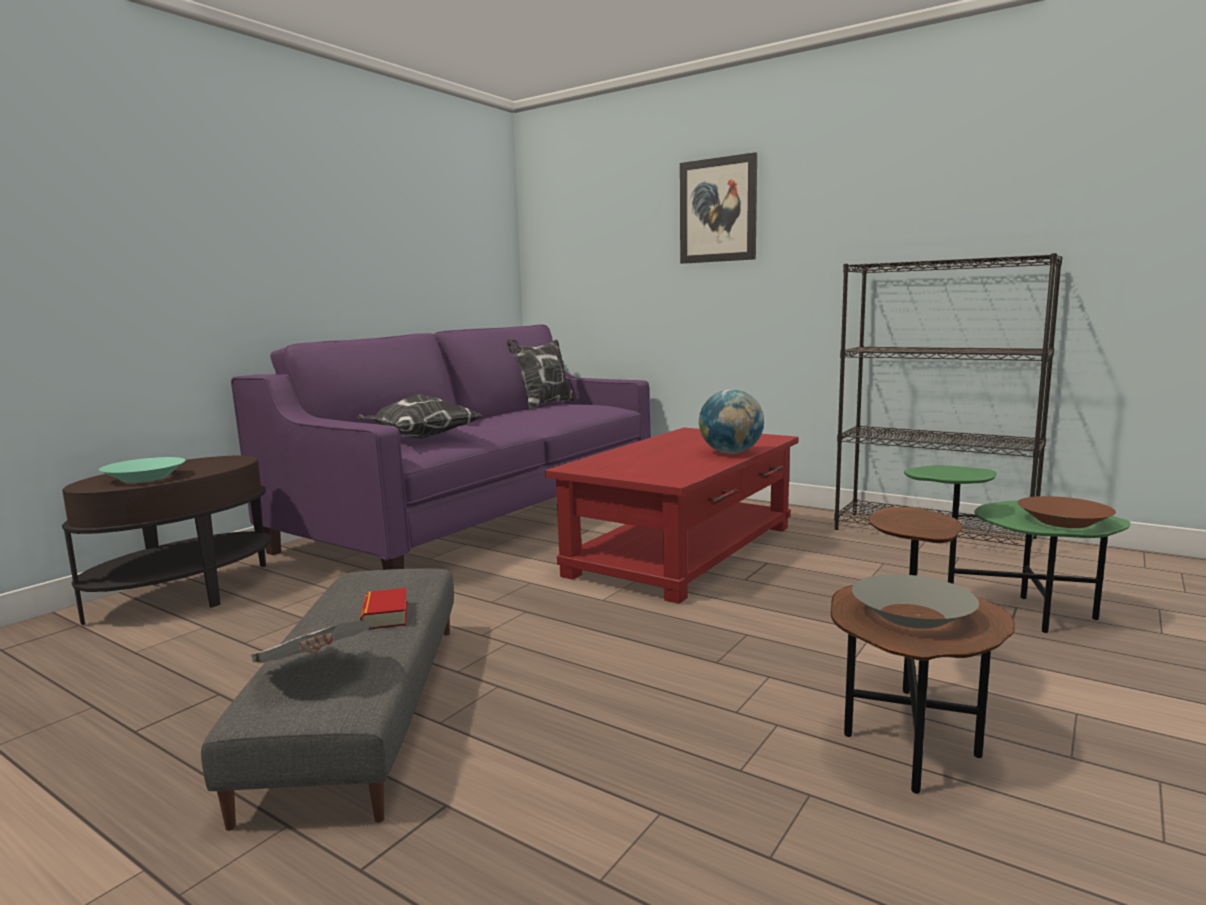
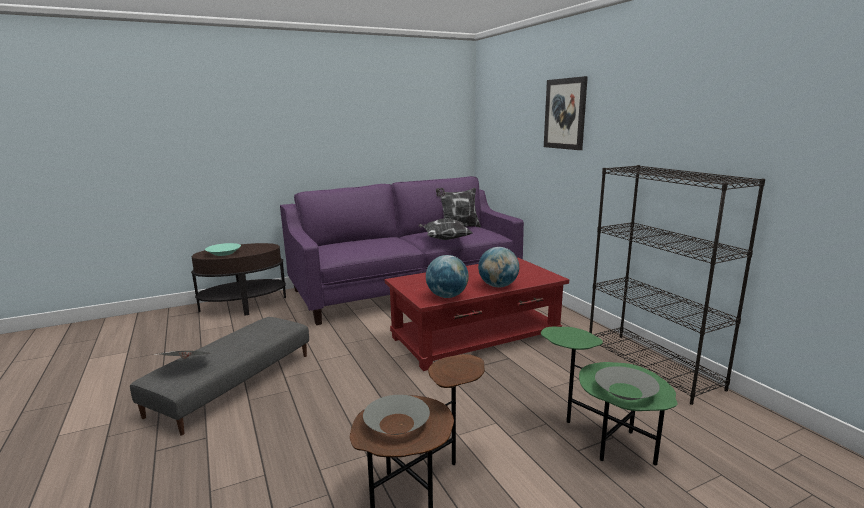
camera: 30 degrees right, 5 degrees up
(385, 615) = (245, 345): book -> none
(420, 438) = (350, 247): pillow -> pillow (444, 239)
(689, 471) = (447, 296): none -> globe
(1063, 521) = (625, 391): brown bowl -> grey bowl

